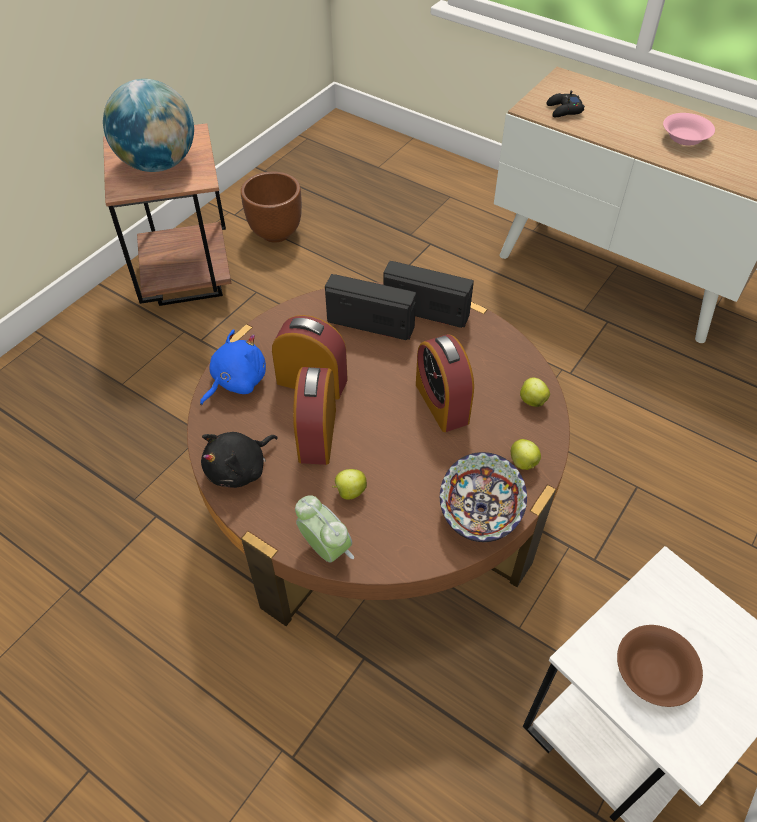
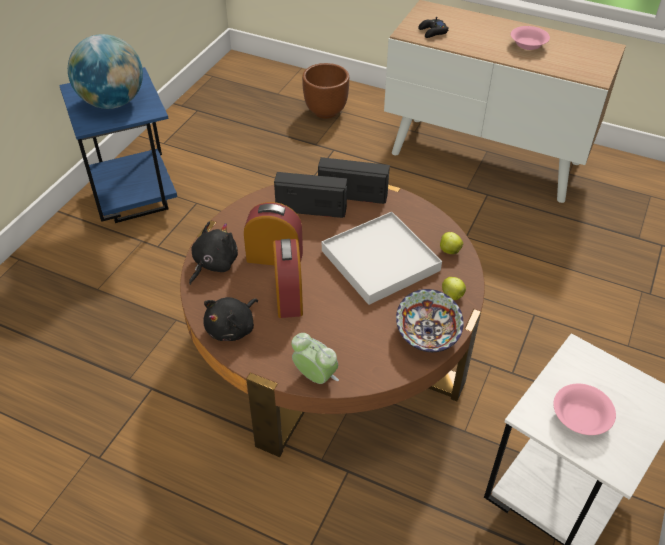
camera: 10 degrees left, 5 degrees down
(190, 280) = (137, 199): brown side table -> blue side table
(236, 381) = (213, 264): blue plush toy -> black plush toy
(276, 232) = (202, 154): brown planter -> brown planter (325, 111)
(349, 492) = (324, 333): apple -> none
(442, 403) = (380, 260): alarm clock -> white tray
(654, 673) = (581, 418): brown bowl -> pink bowl

